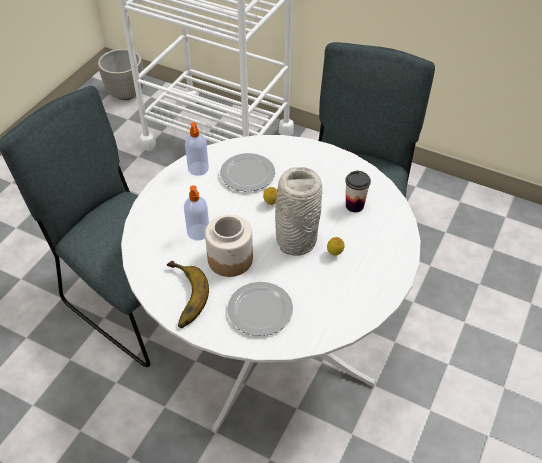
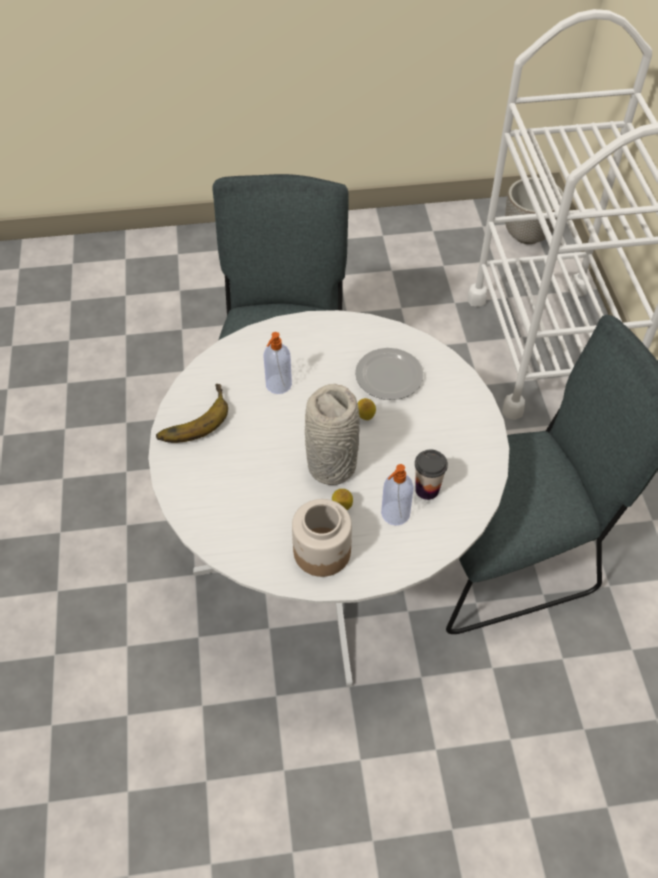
camera: 55 degrees right, 5 degrees up
(198, 169) = (359, 335): soap dispenser -> soap dispenser (394, 514)
(230, 259) = (266, 428): jar -> jar (323, 552)
(259, 310) = (221, 485): plate -> none

